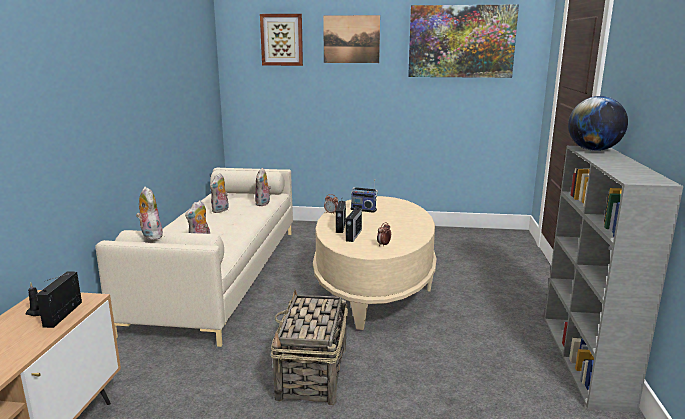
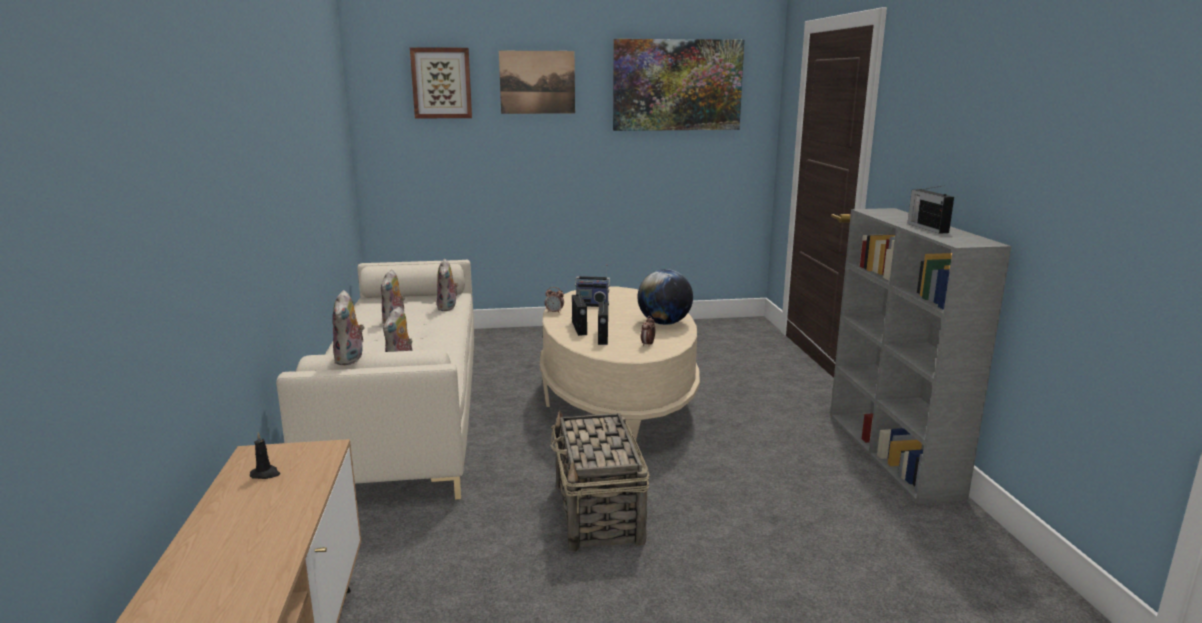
camera: 15 degrees left, 0 degrees up
(64, 313) = (307, 470): radio -> radio (927, 228)
(150, 236) = (351, 359): plush toy -> plush toy turned 135 degrees counterclockwise
(593, 150) = (885, 213): globe -> globe (664, 323)

